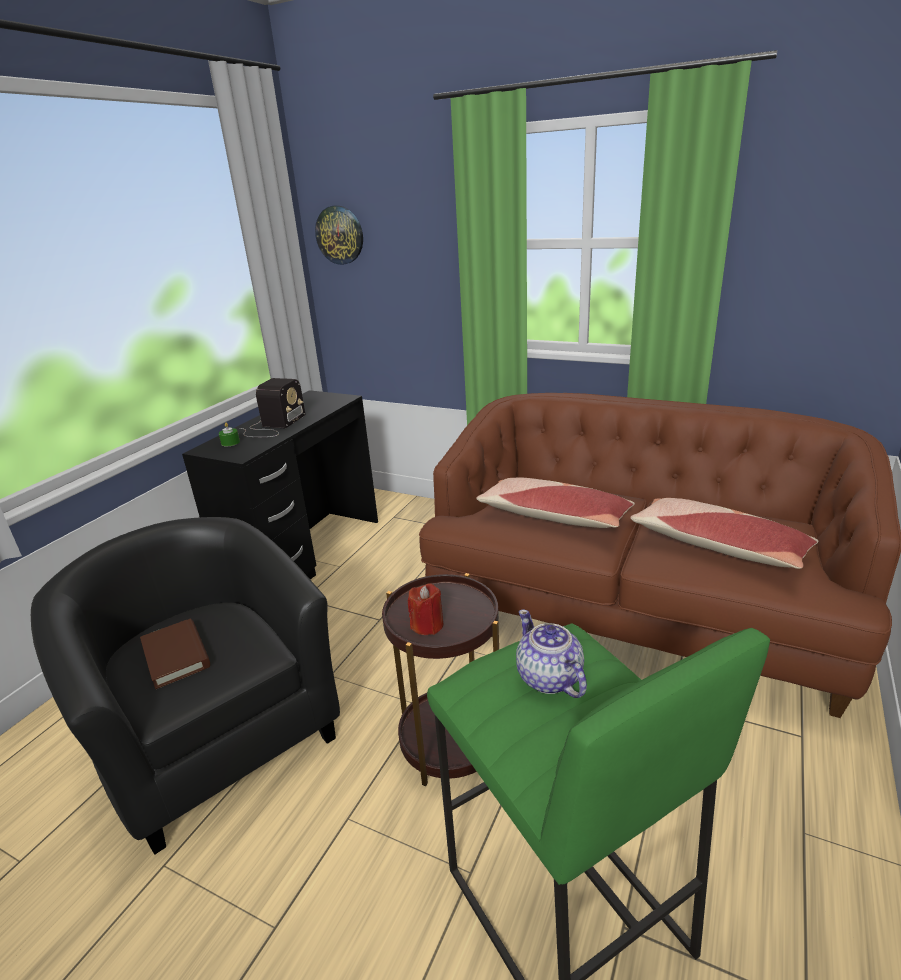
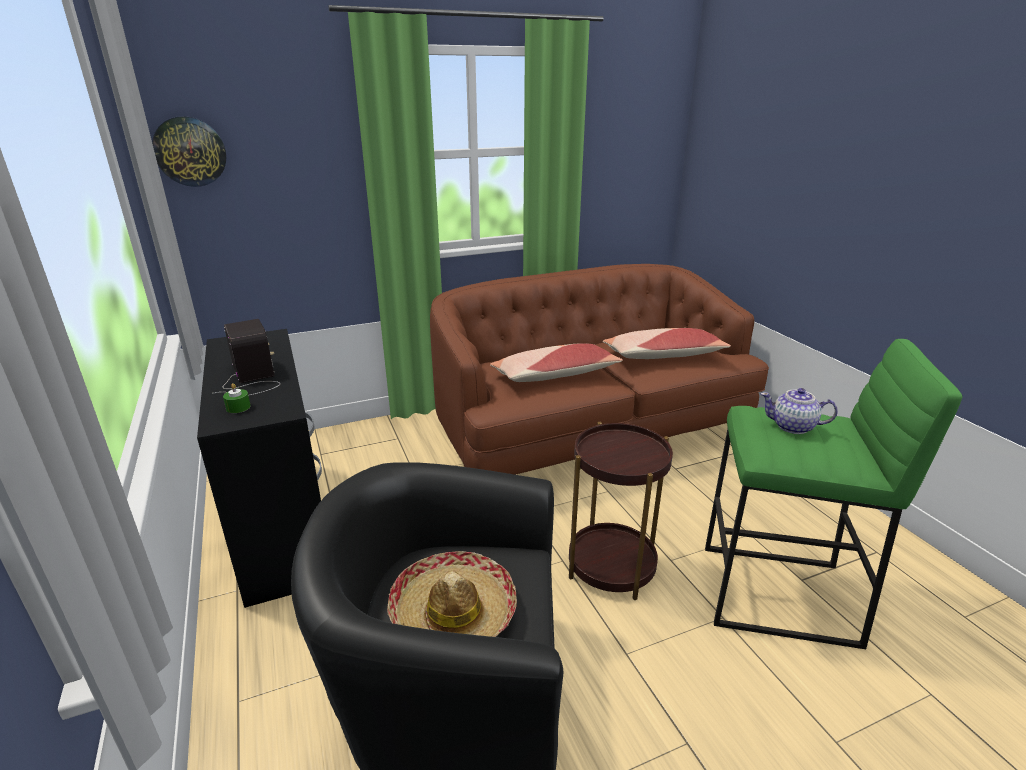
camera: 50 degrees left, 0 degrees up
(176, 656) = (453, 612): brown book -> hat
(427, 625) = (628, 462): red candle -> none

